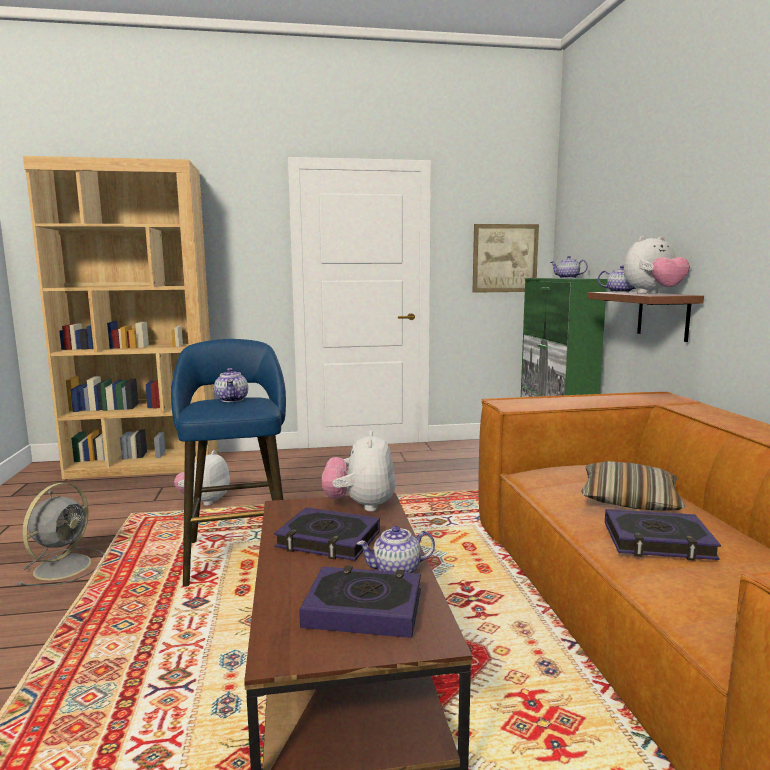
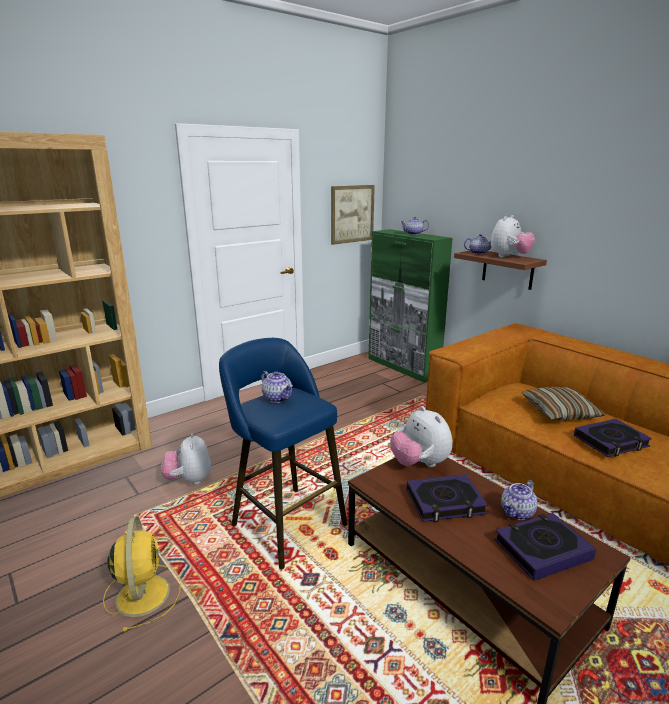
camera: 30 degrees left, 10 degrees up
(64, 566) = (143, 593): grey fan -> yellow fan

